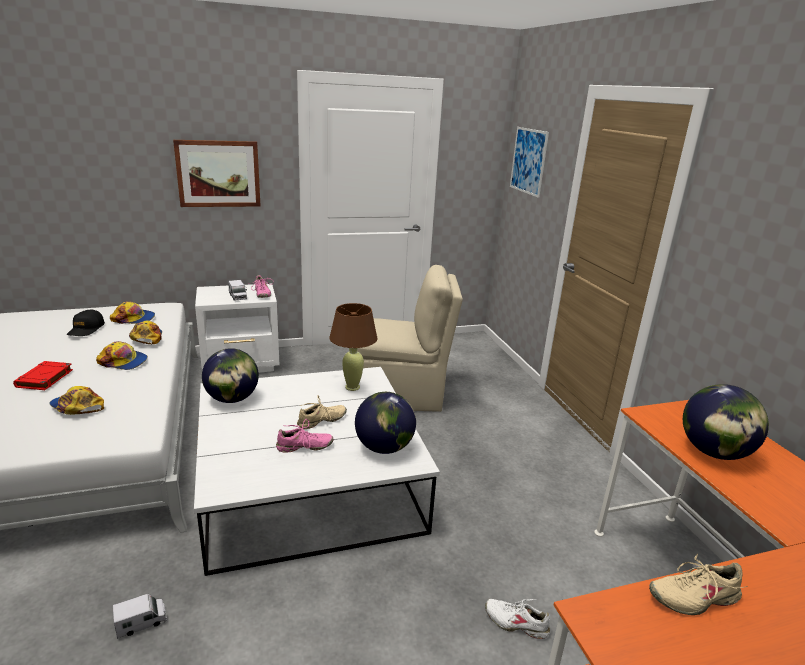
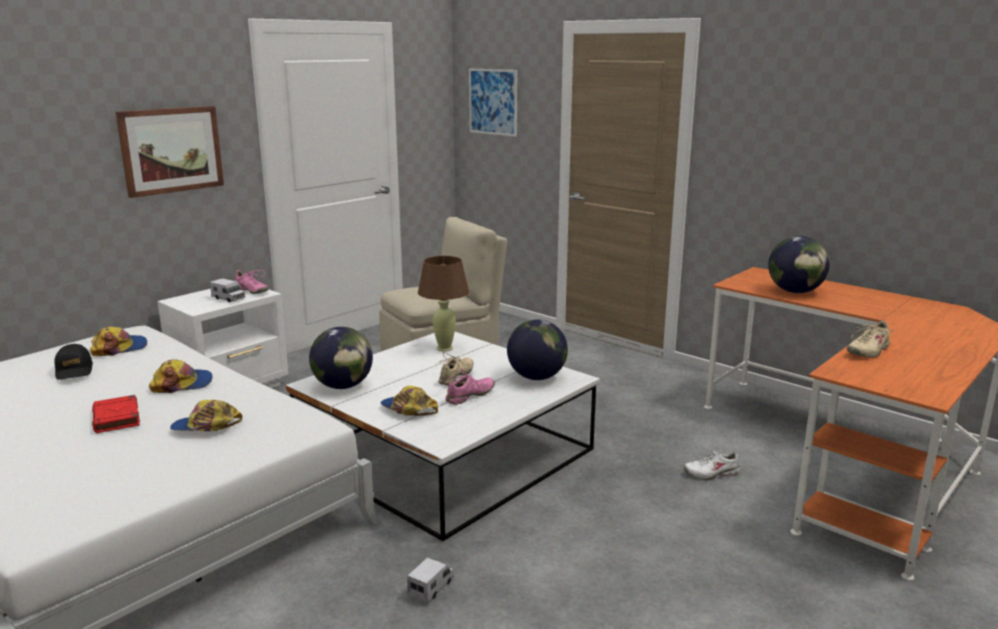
camera: 30 degrees left, 5 degrees down
(147, 337) = (170, 358): cap -> cap (408, 409)

